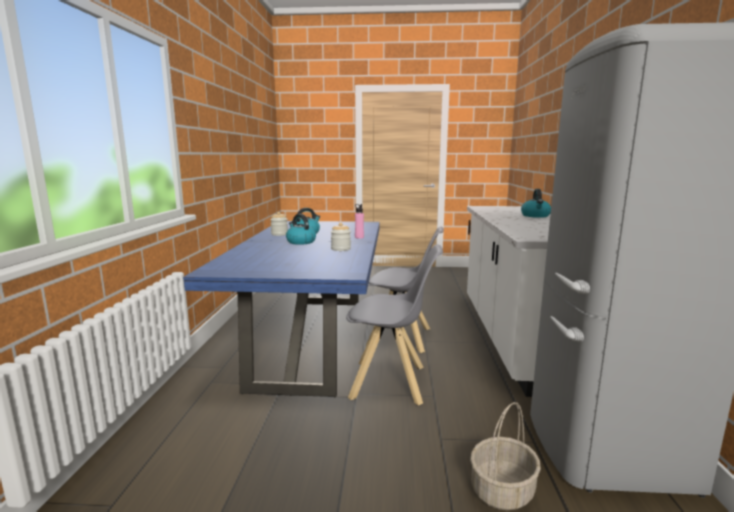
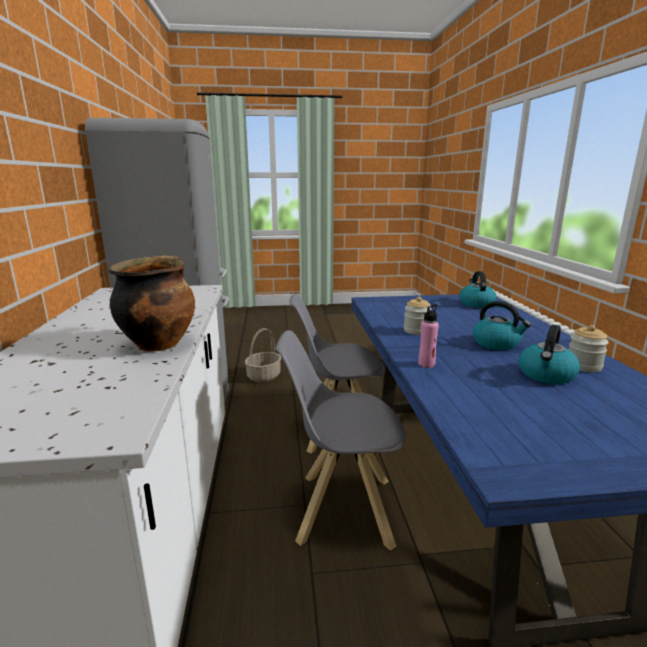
camera: 170 degrees right, 5 degrees up
(499, 216) = (159, 343): none -> cooking pot
(535, 216) = (75, 350): kettle -> kettle (476, 303)

